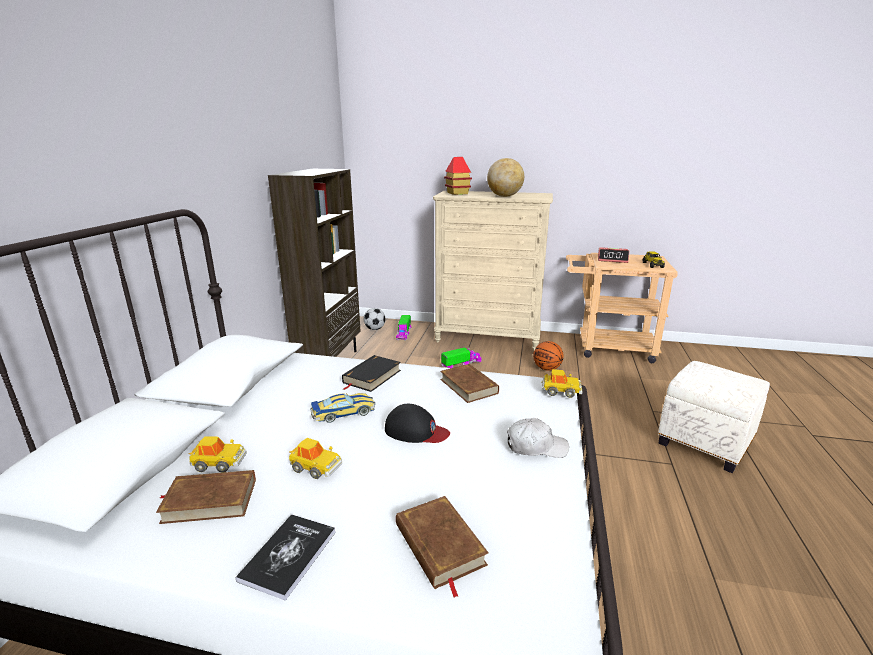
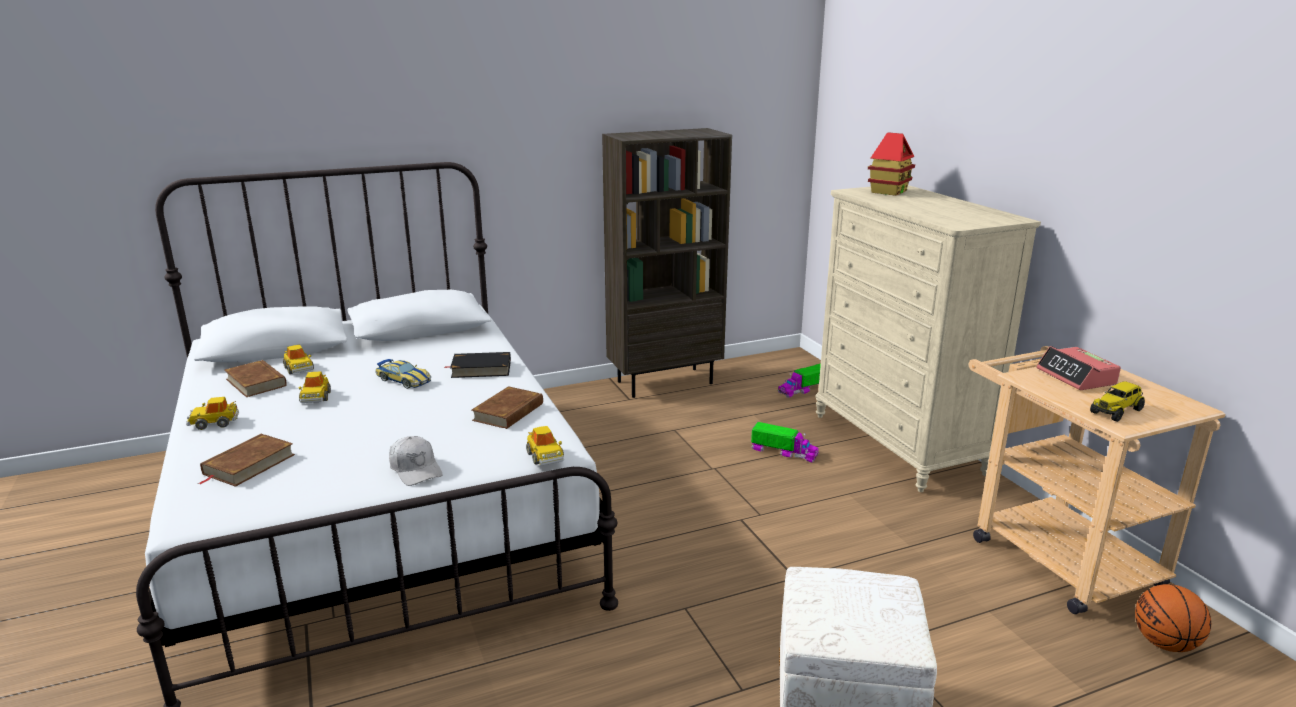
camera: 55 degrees right, 0 degrees up
(288, 555) = (214, 423): book -> toy car
(375, 329) = (785, 370): football -> none
(416, 431) = (398, 414): black cap -> none
(504, 196) = (921, 210): globe -> none
(547, 368) = (875, 517): basketball -> basketball (1165, 643)

